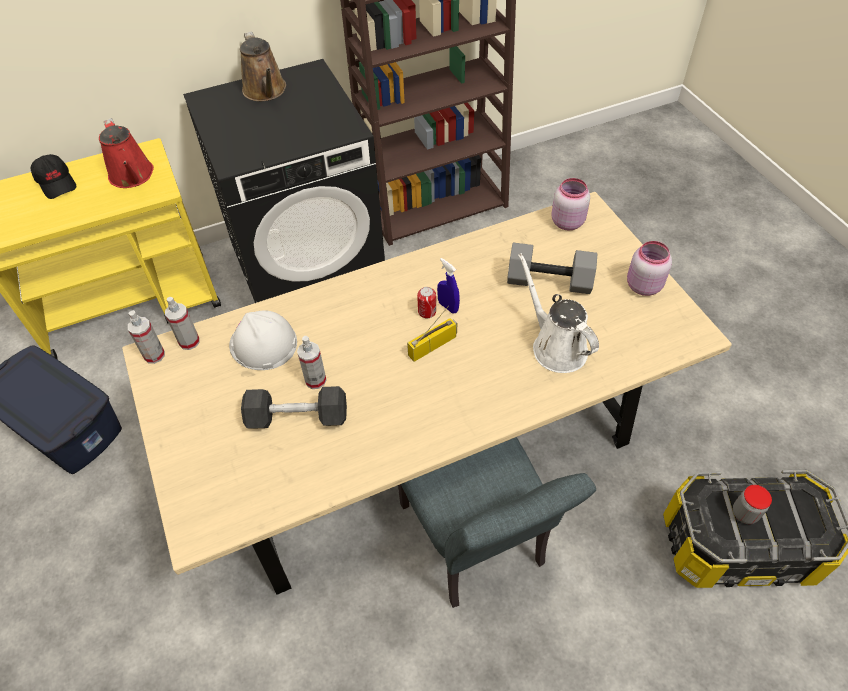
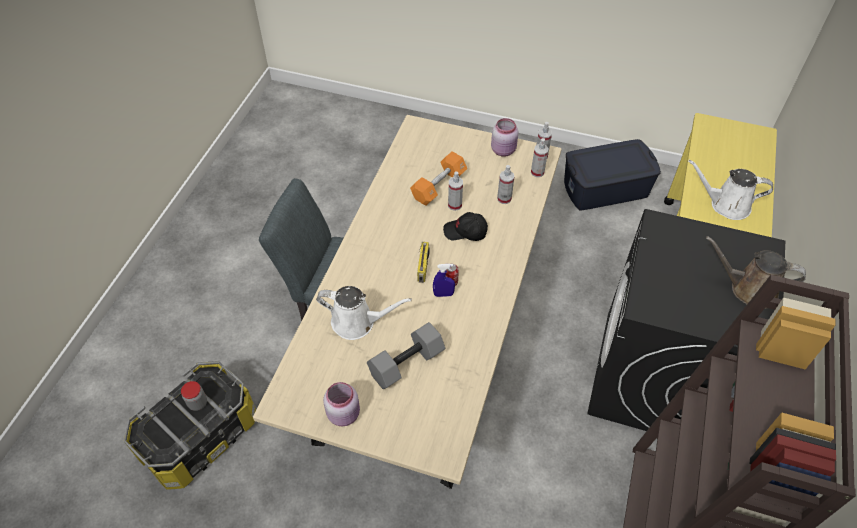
camera: 130 degrees right, 0 degrees up
(57, 183) = (749, 168): black cap -> black cap (465, 232)
(132, 176) = (726, 205): red watering can -> white watering can
(263, 344) = (504, 199): white hard hat -> spray bottle
(297, 417) = (438, 186): black dumbbell -> orange dumbbell
(566, 221) = (447, 426): pink jar -> pink jar (504, 150)

